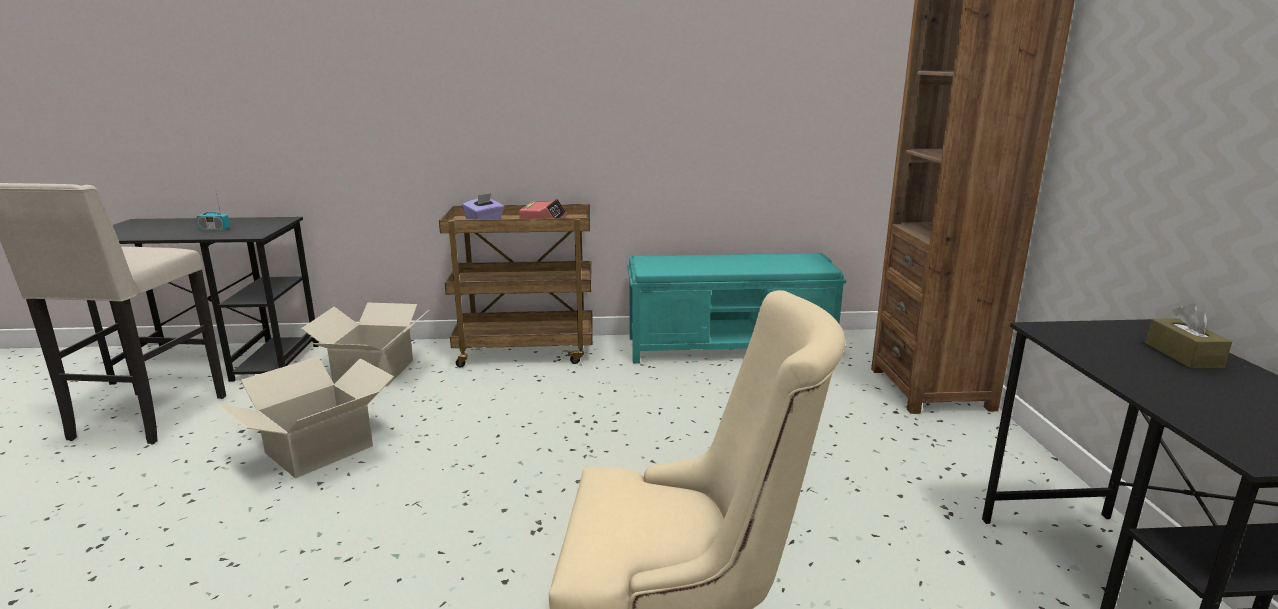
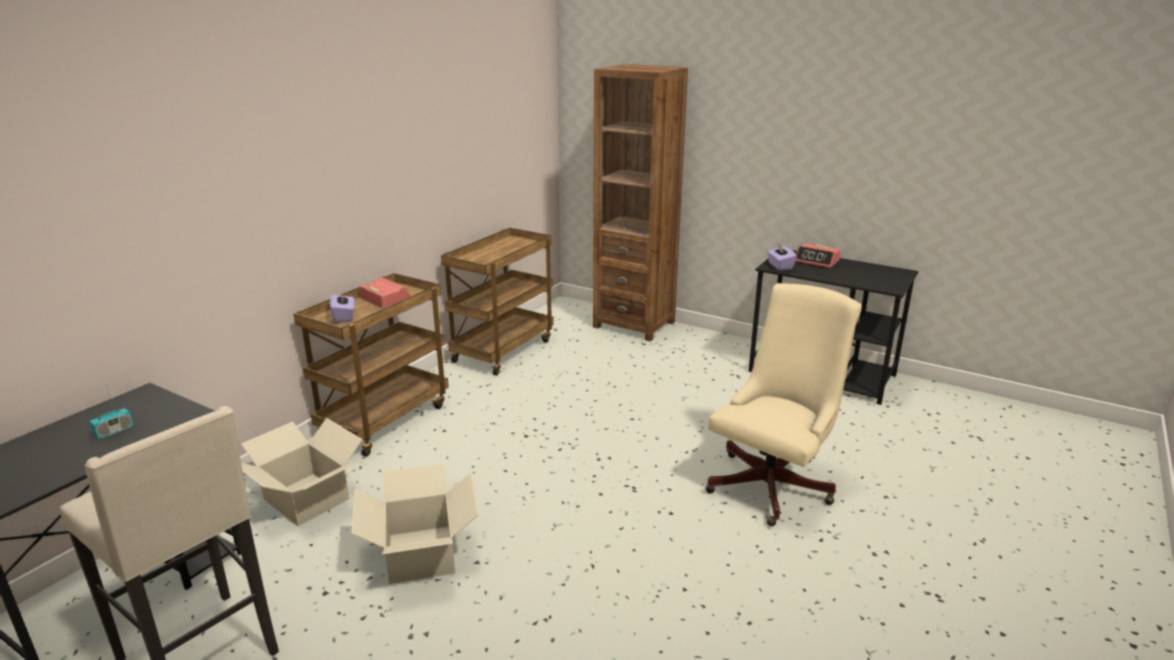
camera: 55 degrees left, 5 degrees up
(730, 347) = (503, 350): turquoise bench -> brown cart
(1068, 334) = (780, 266): none -> purple tissue box
(1183, 355) = (817, 261): brown tissue box -> alarm clock

